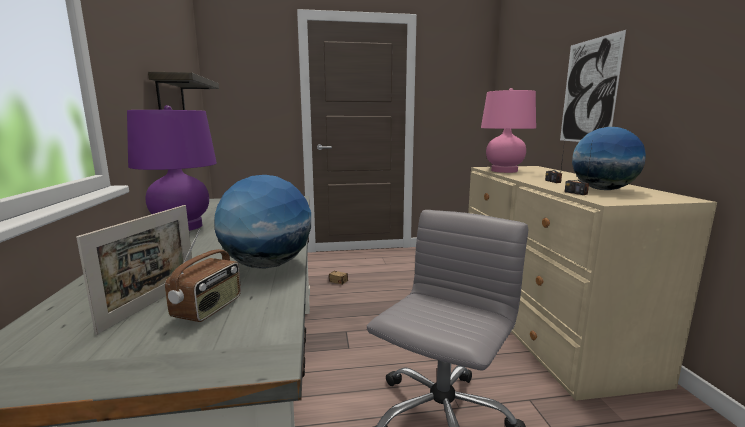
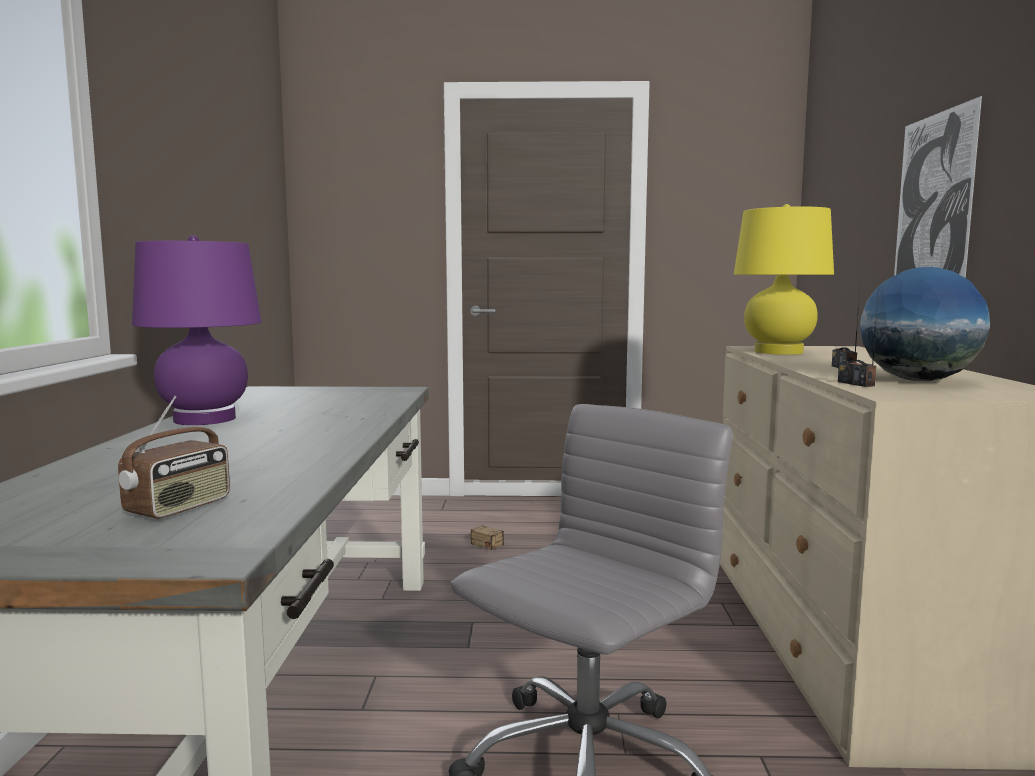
camera: 10 degrees right, 5 degrees down
(152, 303) = (112, 498): picture frame -> none
(171, 97) = (227, 226): shelf -> none
(267, 265) = (292, 468): globe -> none
(504, 171) = (778, 352): pink table lamp -> yellow table lamp

